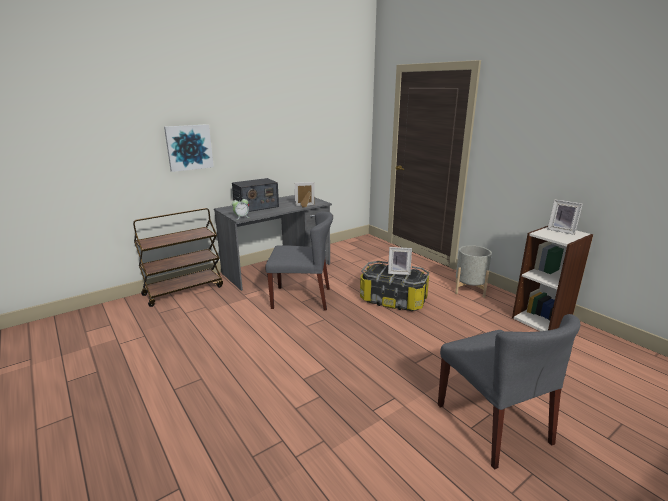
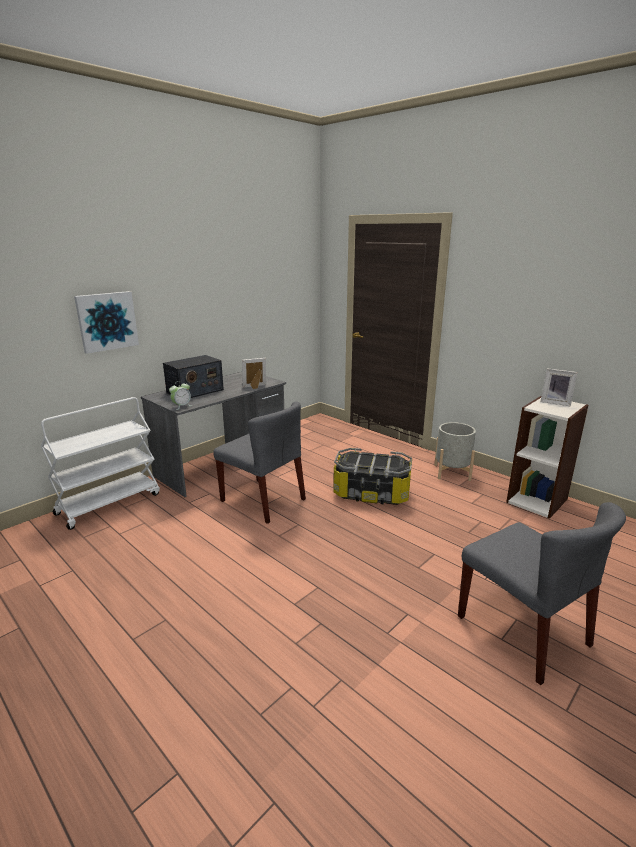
camera: 10 degrees left, 0 degrees up
(184, 290) = (109, 503): brown cart -> white cart
(302, 298) = (263, 500): grey chair -> grey chair turned 45 degrees clockwise
(399, 272) = (377, 460): picture frame -> none

